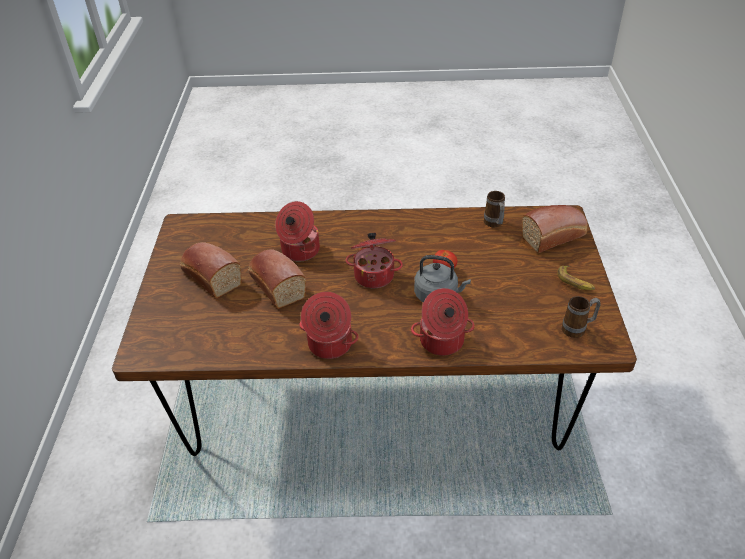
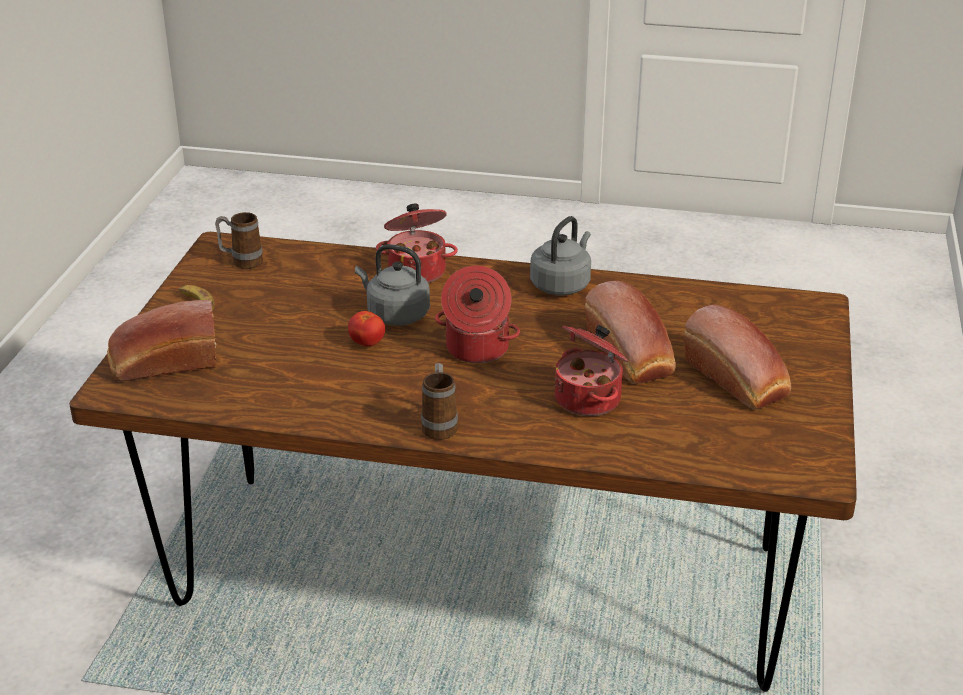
camera: 170 degrees left, 10 degrees down
(329, 345) = (562, 284): cooking pot -> grey kettle
(494, 224) = (242, 394): mug -> mug (440, 425)

